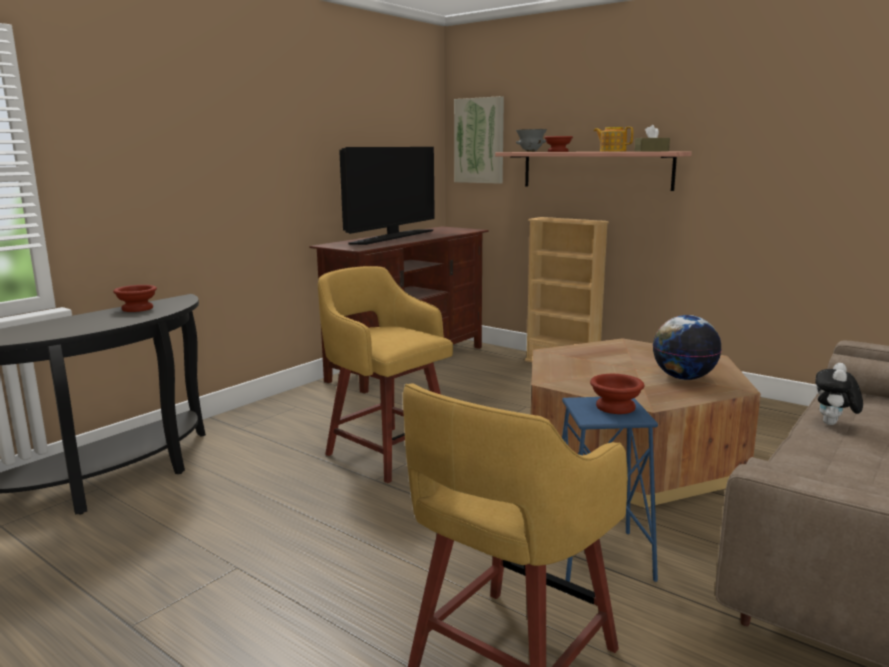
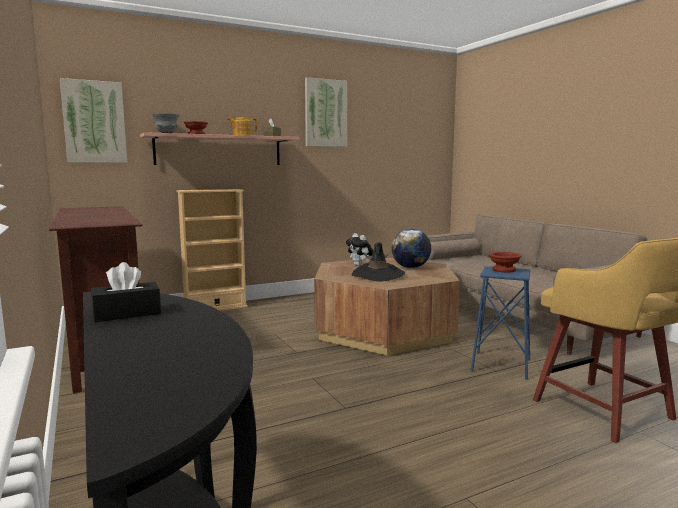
camera: 65 degrees left, 5 degrees down
(136, 308) = (127, 313): brown bowl -> black tissue box
(387, 451) = (296, 394): yellow stool -> none
(392, 237) = (87, 216): television -> none
(599, 370) = (378, 275): none -> black hat
(762, 108) = (325, 113): none -> picture
(833, 424) = (478, 268): plush toy -> plush toy (359, 265)

